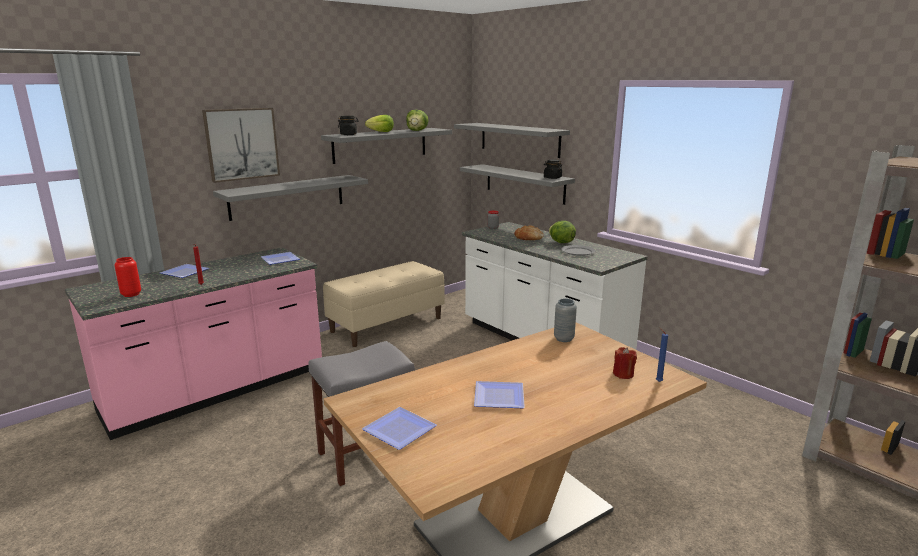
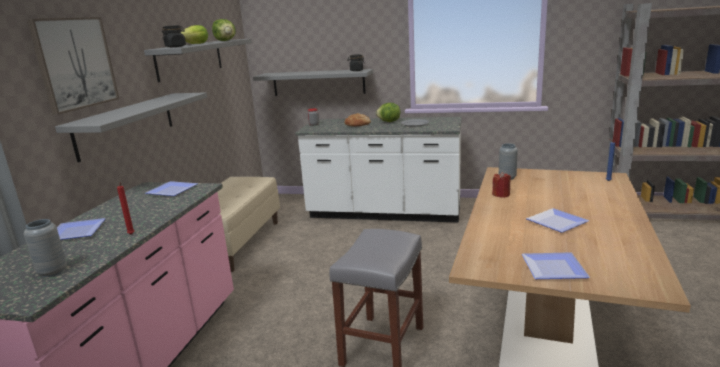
camera: 35 degrees left, 0 degrees up
(131, 294) = (53, 272): red vase -> grey vase
(519, 139) = (306, 43): grey shelf -> none
(623, 374) = (584, 184): red candle -> red candle (501, 195)

